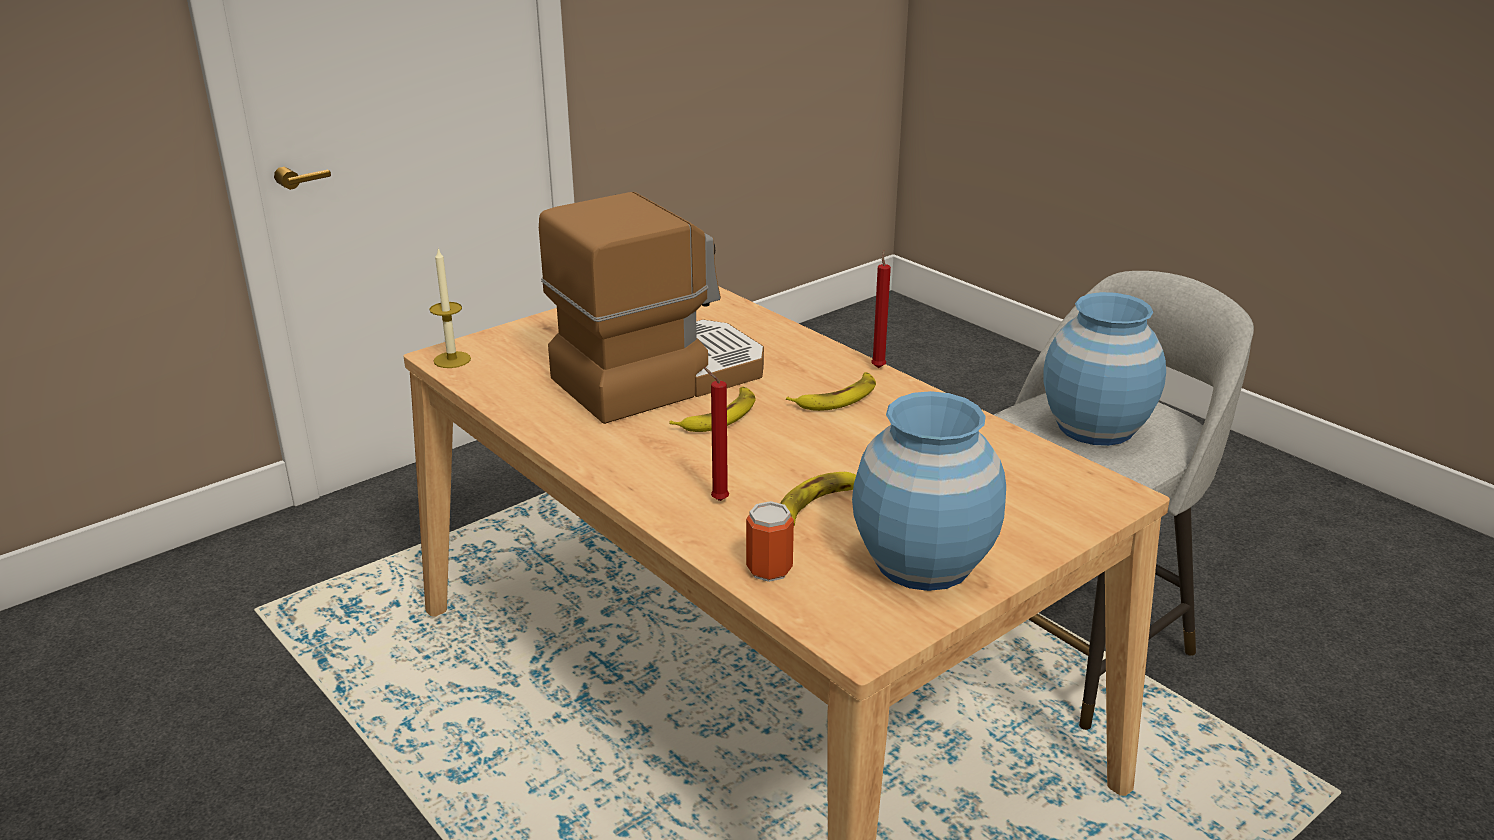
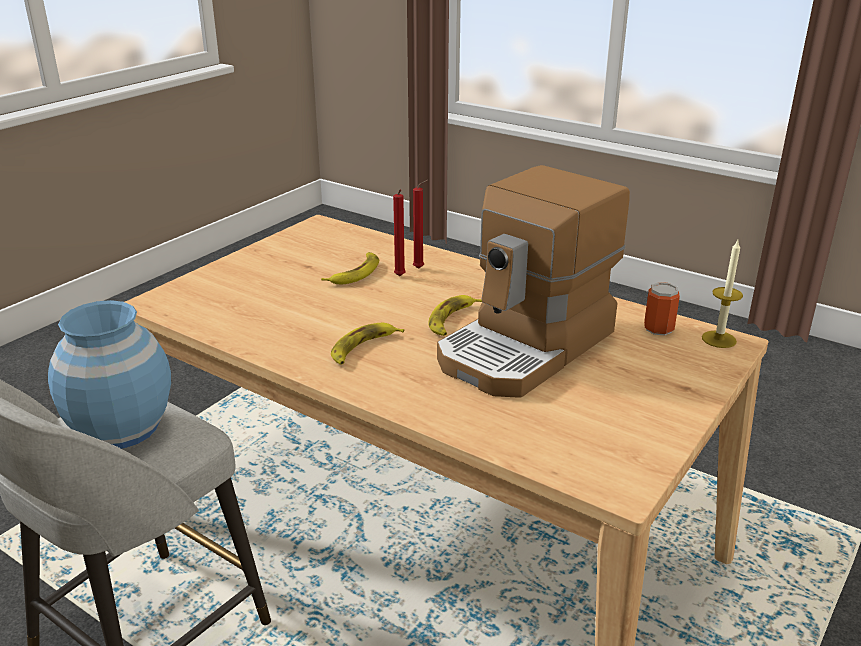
camera: 165 degrees right, 0 degrees up
(769, 569) = (373, 243): can -> can (658, 329)
(878, 367) = (331, 386): red candle -> red candle (400, 277)
(924, 562) = (288, 255): blue vase -> none

